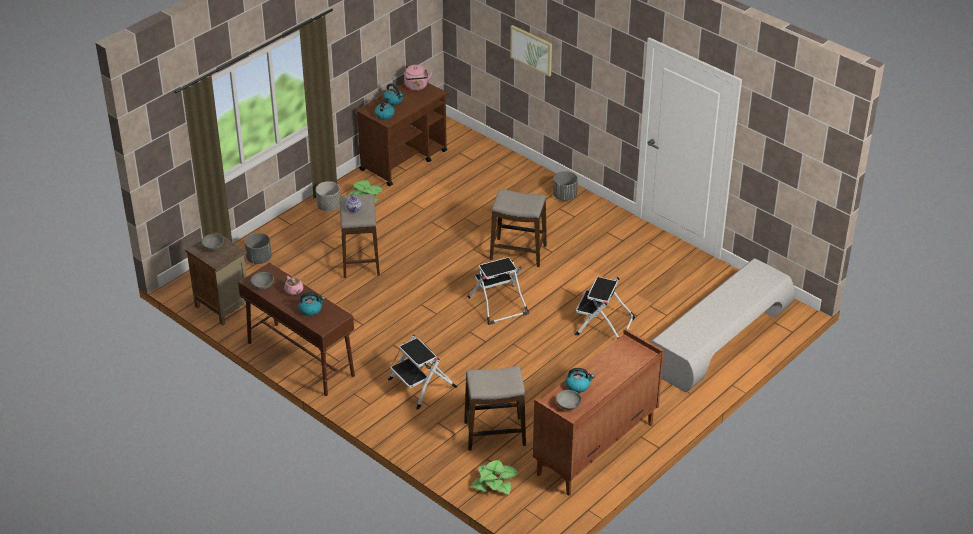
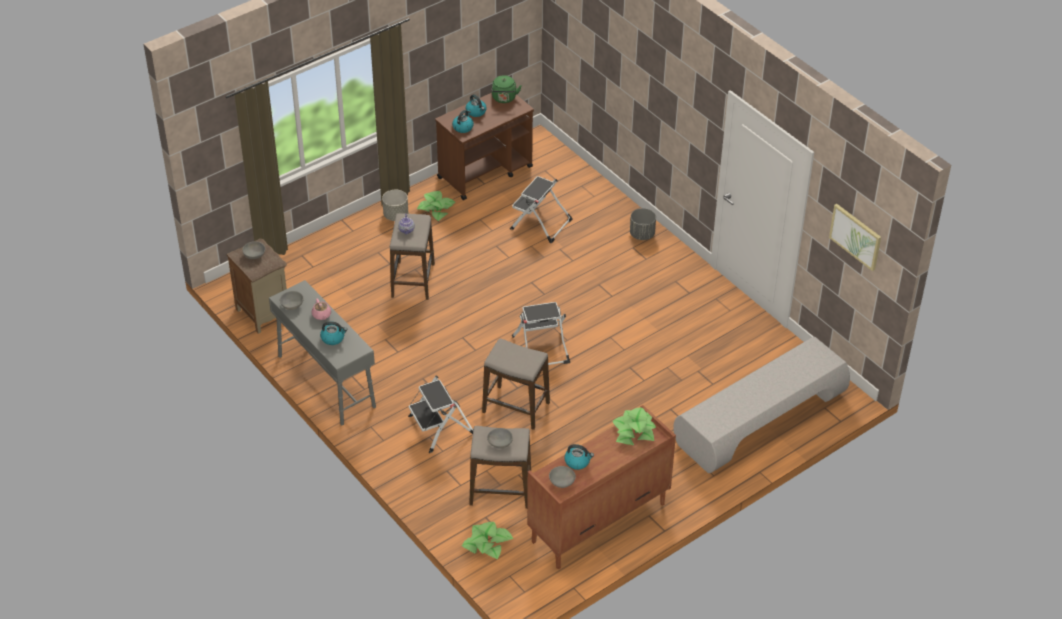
camera: 10 degrees right, 5 degrees up
(259, 259) = (311, 265): grey planter -> none
(301, 359) = (327, 381): brown console table -> grey console table
(416, 87) = (504, 99): pink kettle -> green kettle
(495, 382) = (500, 442): none -> grey bowl
(518, 252) = (576, 292): stool -> stool (516, 407)
(531, 50) = (622, 78): picture -> picture (855, 236)
(604, 324) = (644, 385): step ladder -> step ladder (540, 222)
(623, 353) = (634, 431): none -> potted plant

